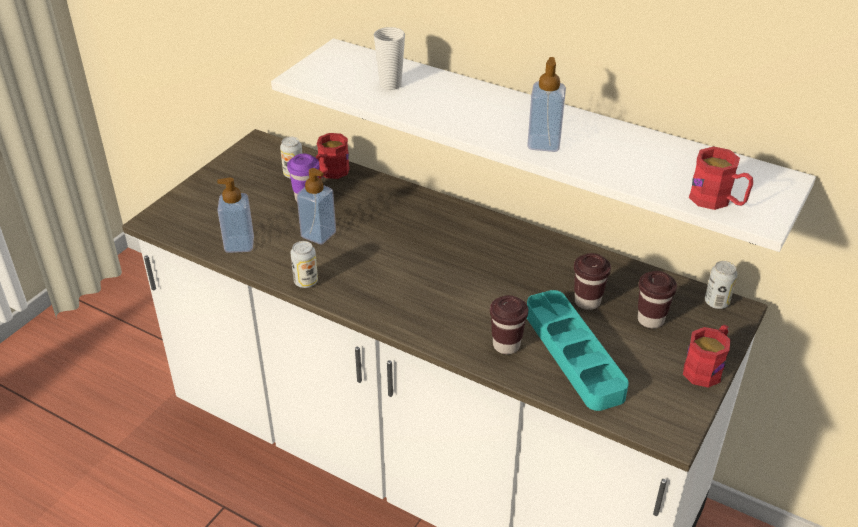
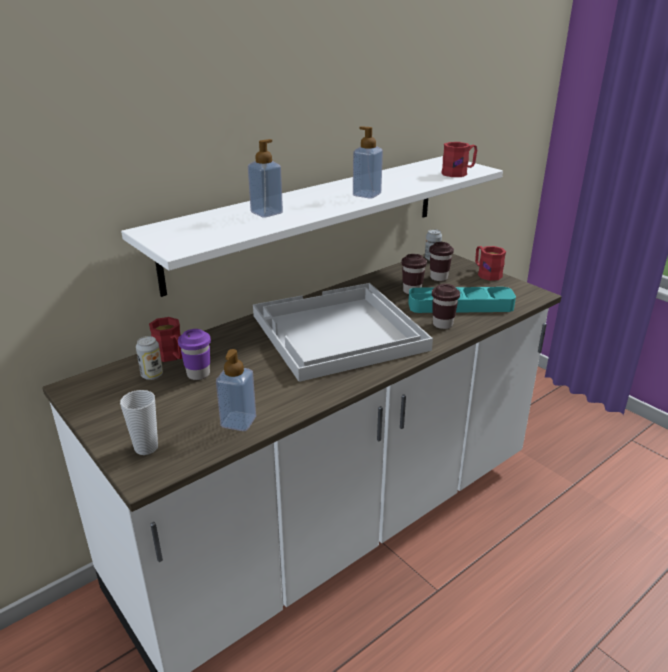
camera: 70 degrees left, 10 degrees down
(306, 282) = (321, 393): can -> none
(318, 234) = (259, 376): soap dispenser -> soap dispenser (266, 213)
(390, 85) = (235, 221): cup -> cup (146, 448)
(433, 264) = (337, 333): none -> white tray

